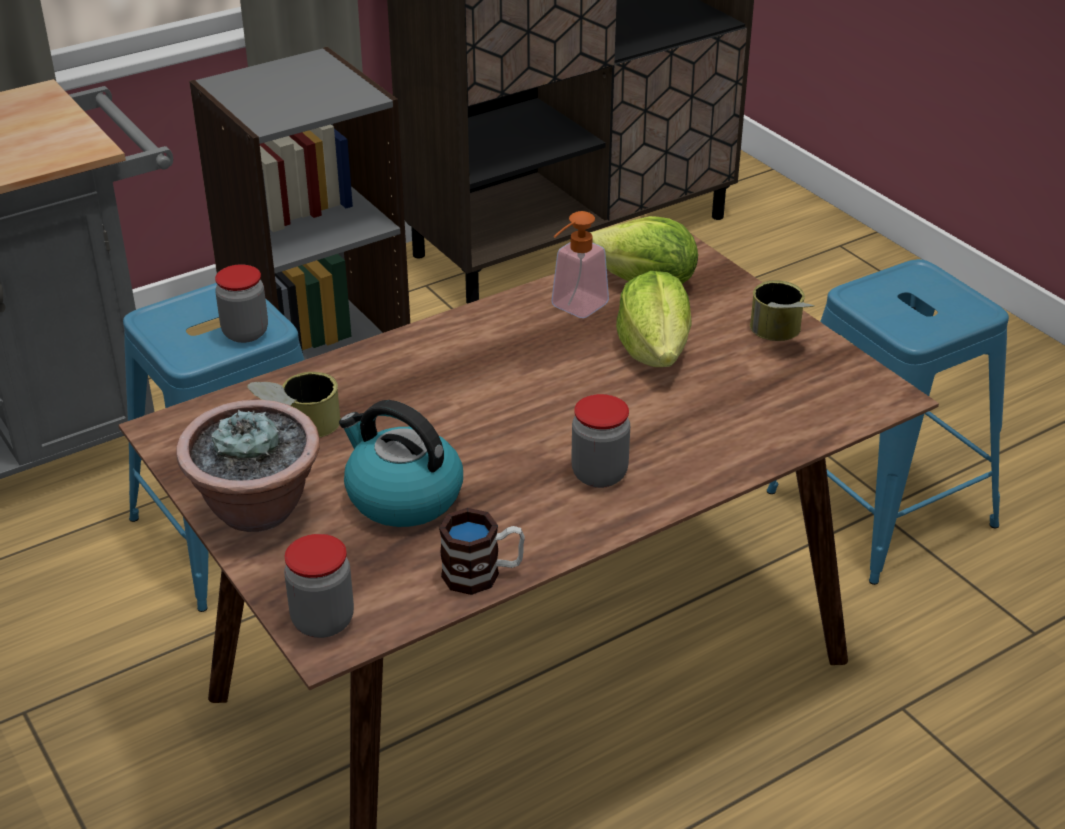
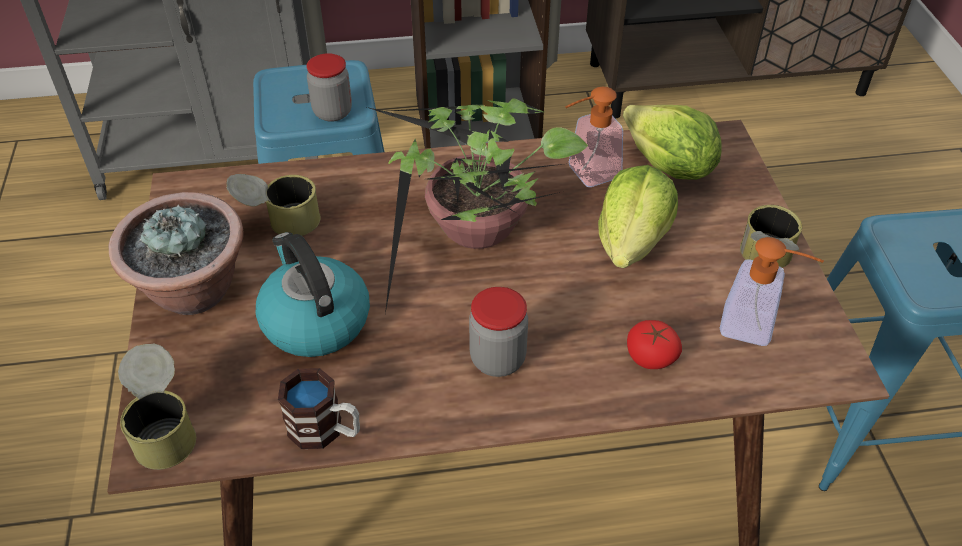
camera: 25 degrees right, 10 degrees up
(323, 621) = (164, 427): jar -> can
(505, 387) = (475, 237): none -> potted plant
(731, 432) = (650, 356): none -> tomato
(805, 386) = (757, 328): none -> soap dispenser

